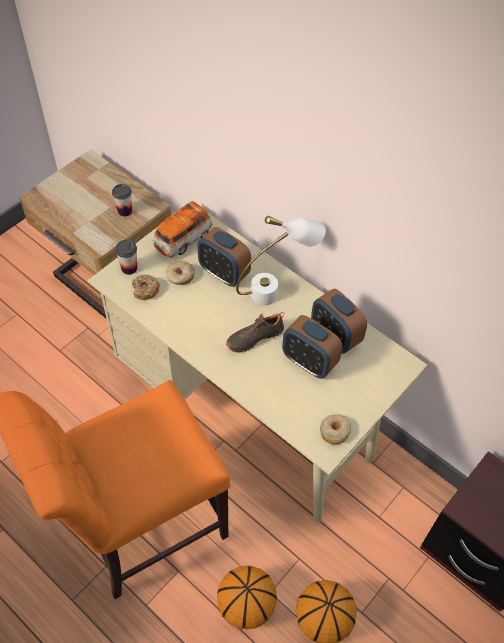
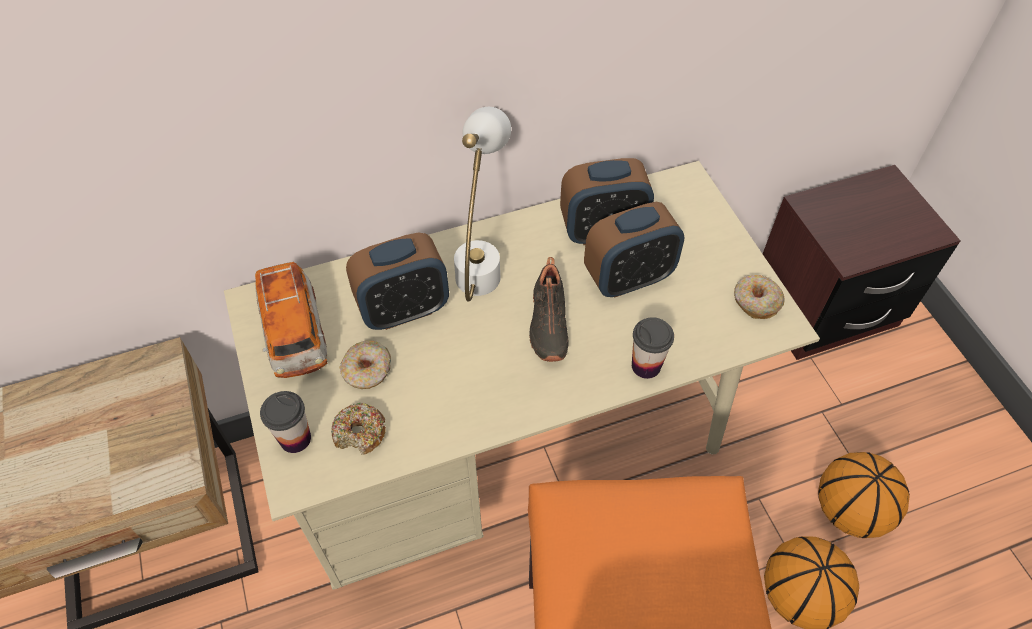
camera: 60 degrees left, 0 degrees up
(124, 211) = (136, 408): cup -> cup (646, 366)

